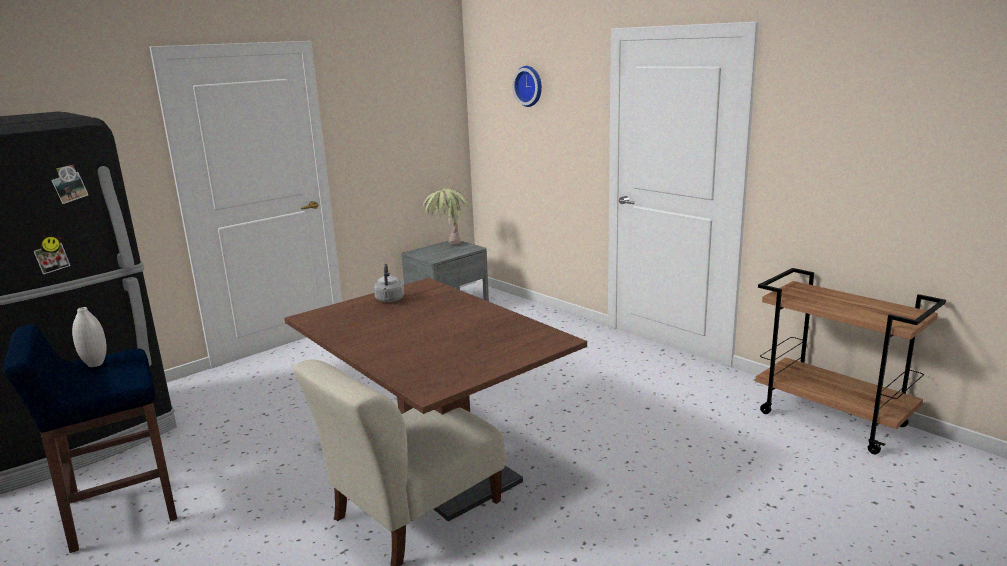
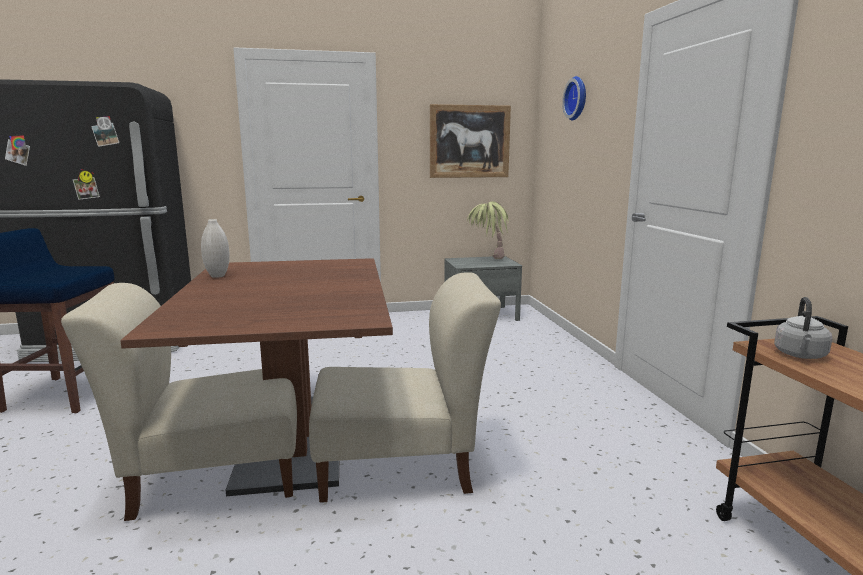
camera: 30 degrees right, 5 degrees down
(95, 364) = (63, 269): white vase -> white vase (217, 276)
(389, 300) = (306, 266): grey kettle -> grey kettle (800, 355)
(410, 127) = (469, 141): none -> picture
(549, 452) = (402, 466): none -> beige chair

